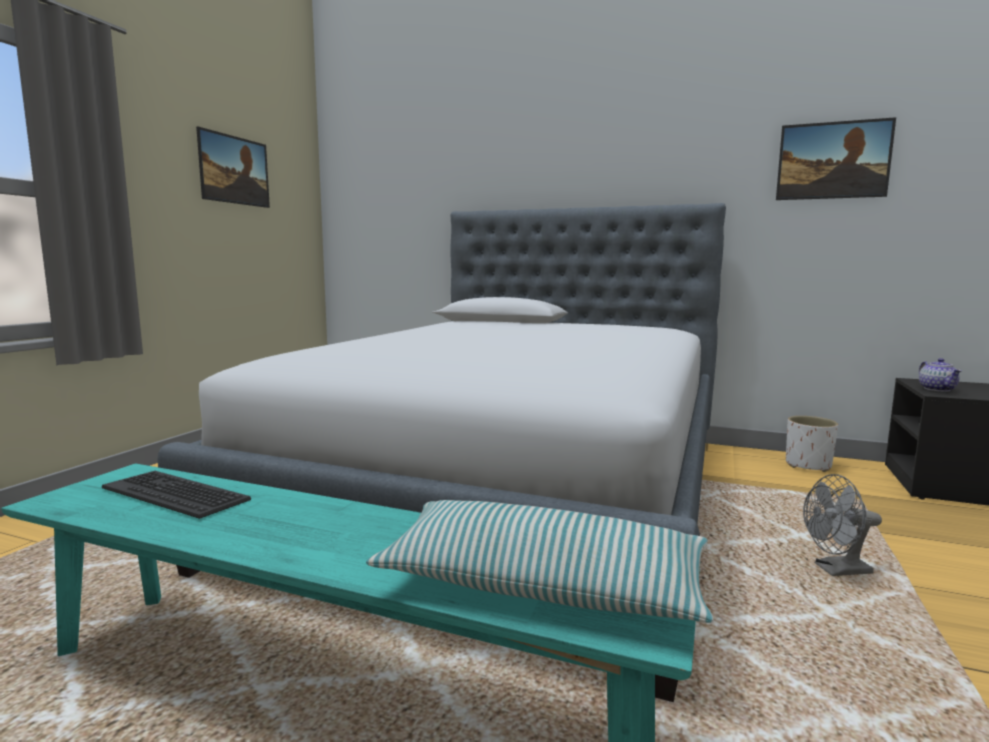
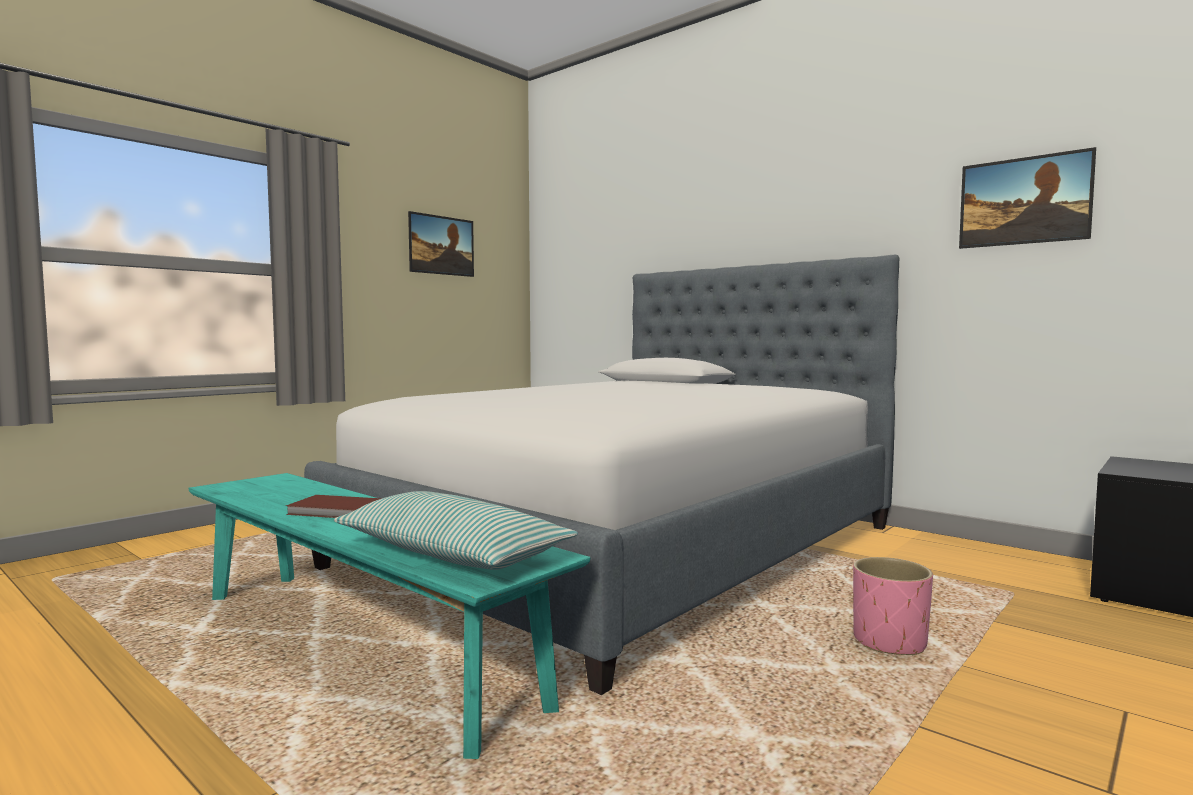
camera: 20 degrees right, 5 degrees down
(176, 494) = (291, 490): keyboard -> none
(287, 526) = (336, 511): none -> brown book
(808, 465) = (994, 557): white planter -> none
(836, 571) = (889, 642): grey fan -> pink planter
(937, 389) = (1135, 468): teapot -> none

